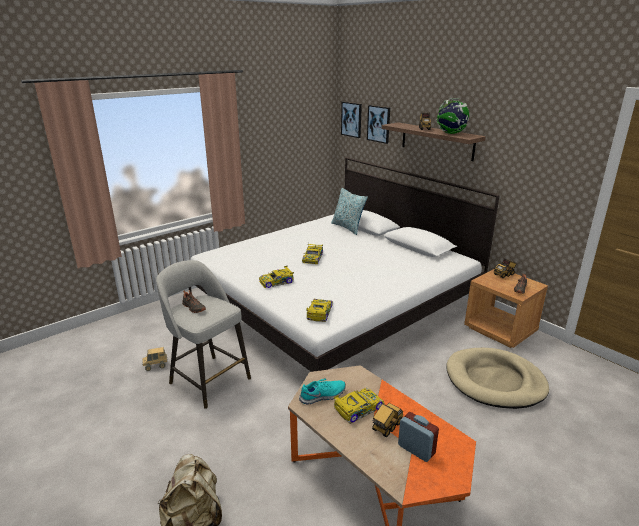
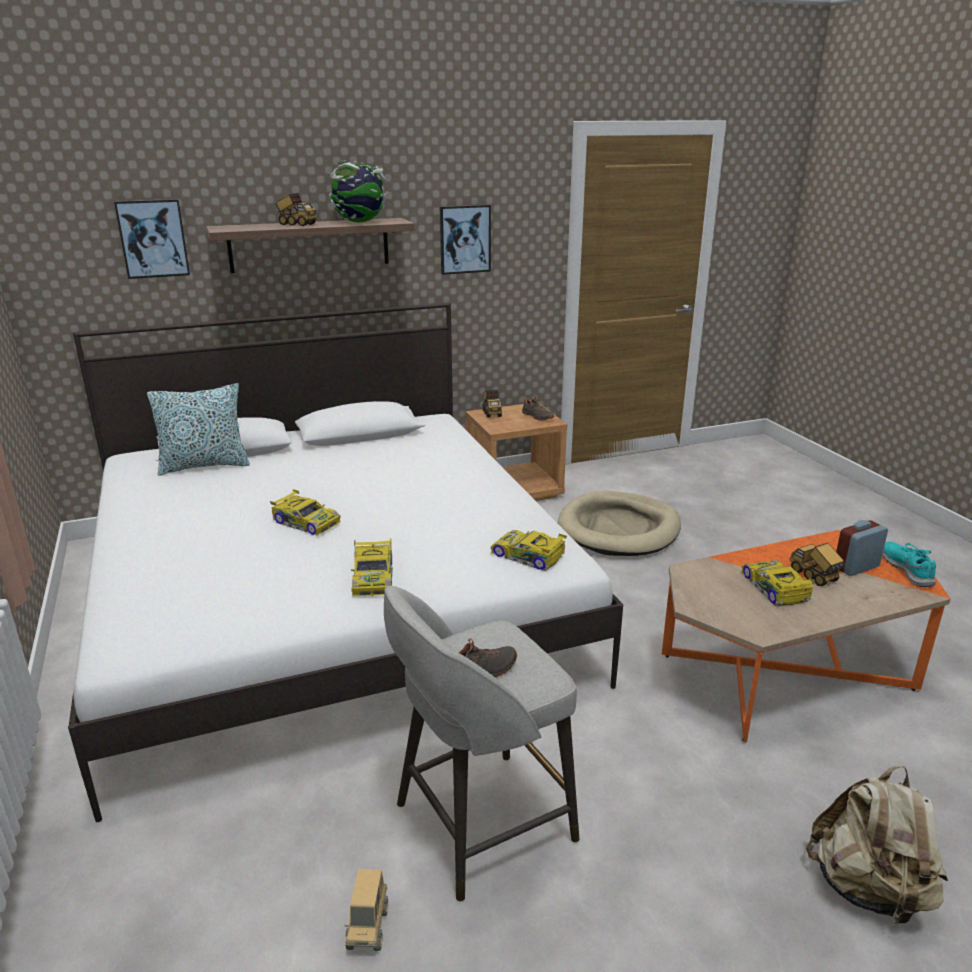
camera: 70 degrees left, 0 degrees up
(323, 396) = (741, 610): turquoise shoe -> turquoise shoe (907, 569)
(351, 119) = (60, 243): picture -> picture (464, 239)

